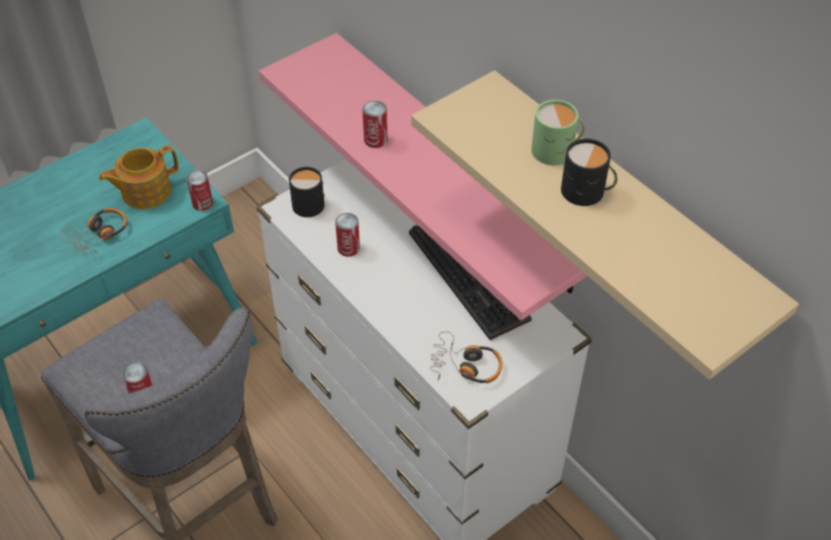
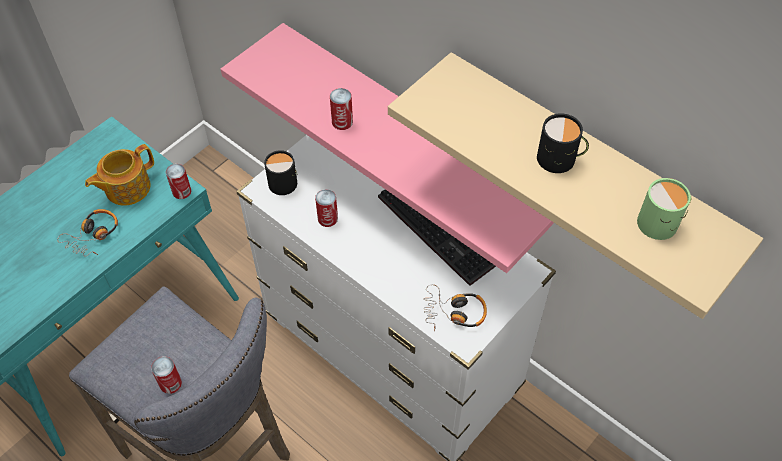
camera: 10 degrees left, 5 degrees up
(557, 150) = (525, 123): green mug -> green mug (662, 222)

